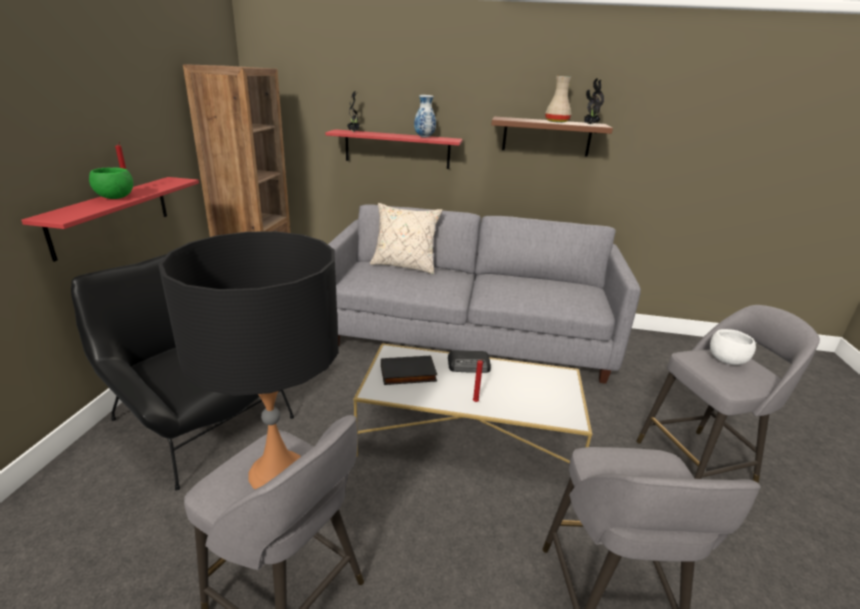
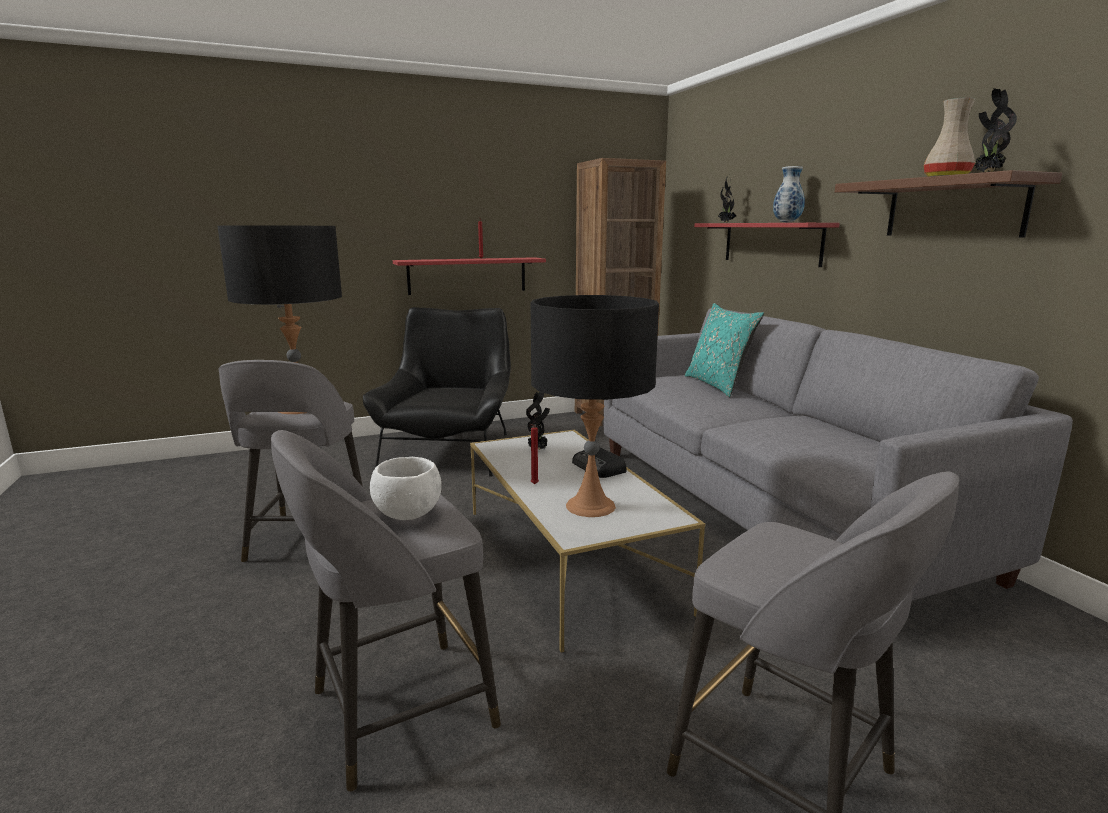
camera: 60 degrees right, 10 degrees down
(115, 198) = (462, 259): green bowl -> none
(404, 266) = (718, 385): beige pillow -> turquoise pillow
(408, 374) = (538, 449): black book -> potted plant
(530, 395) = (590, 506): none -> black table lamp
(726, 360) = (820, 555): white bowl -> white bowl (408, 515)

